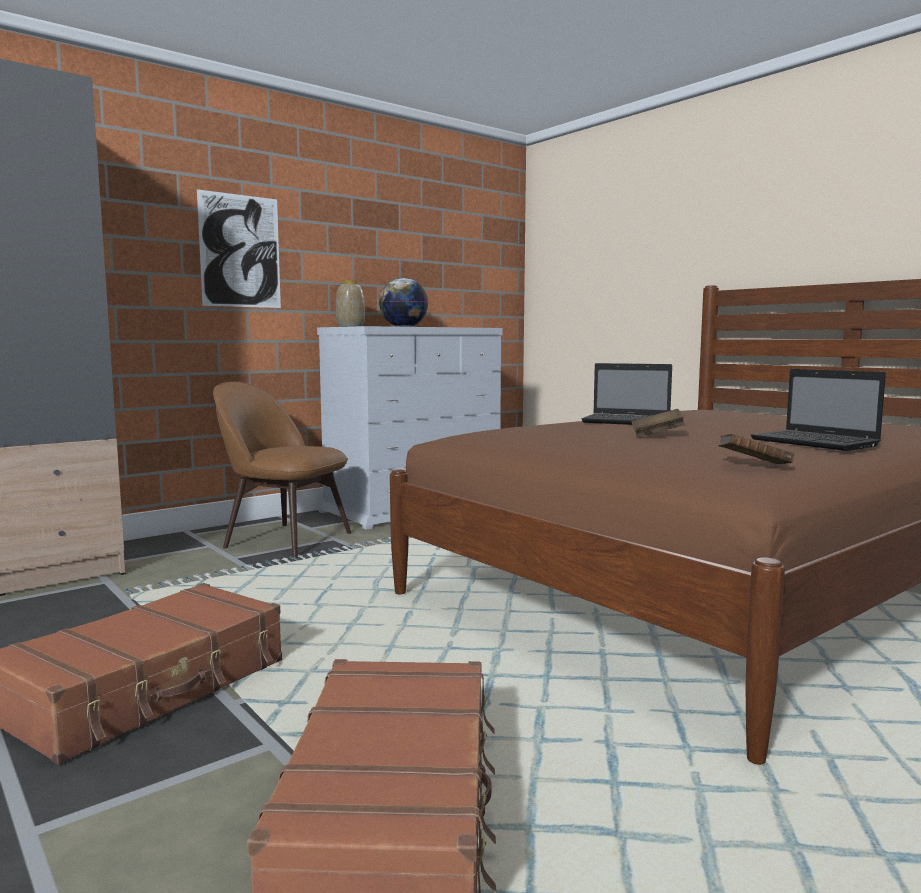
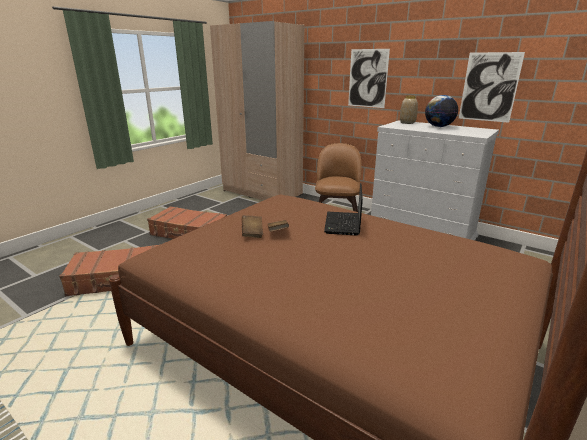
camera: 75 degrees right, 15 degrees up
(424, 272) = (489, 87): none -> picture
(753, 466) = (179, 253): brown book -> brown book (252, 233)
(816, 443) = (264, 276): laptop -> none

